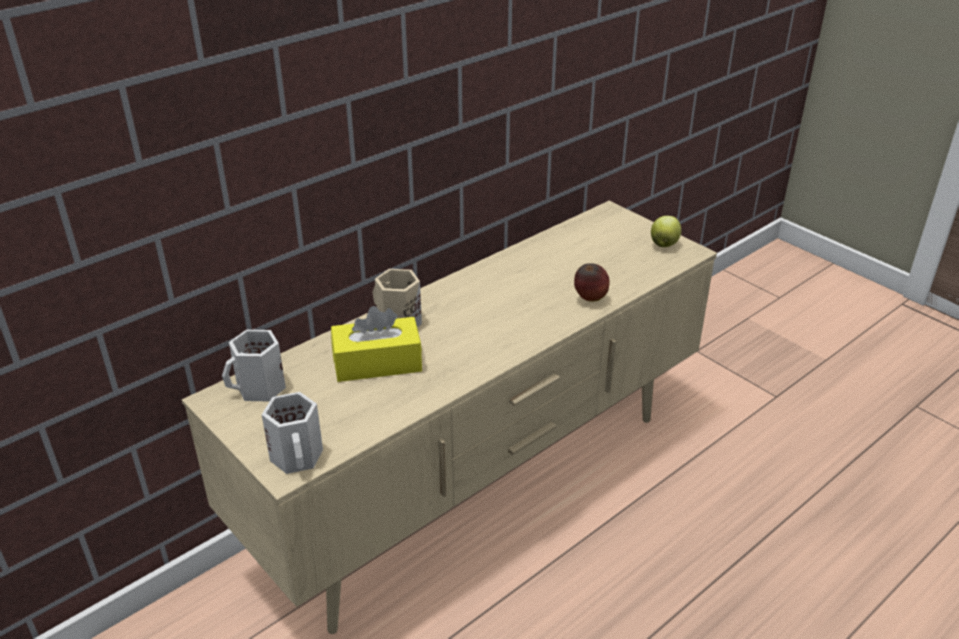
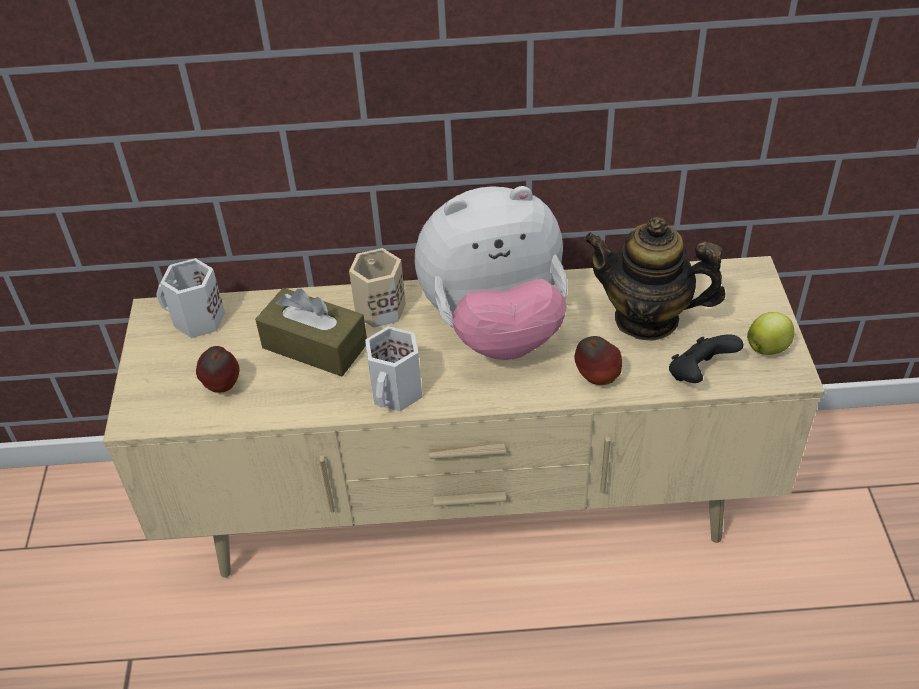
camera: 40 degrees right, 10 degrees up
(298, 456) = (157, 408): white mug -> white mug (397, 393)
(337, 419) = (222, 388): none -> apple
(377, 363) = (314, 346): yellow tissue box -> brown tissue box
(493, 300) = (495, 328): none -> plush toy
(580, 257) = (647, 318): none -> teapot
(644, 272) = (699, 374): none -> black game controller

